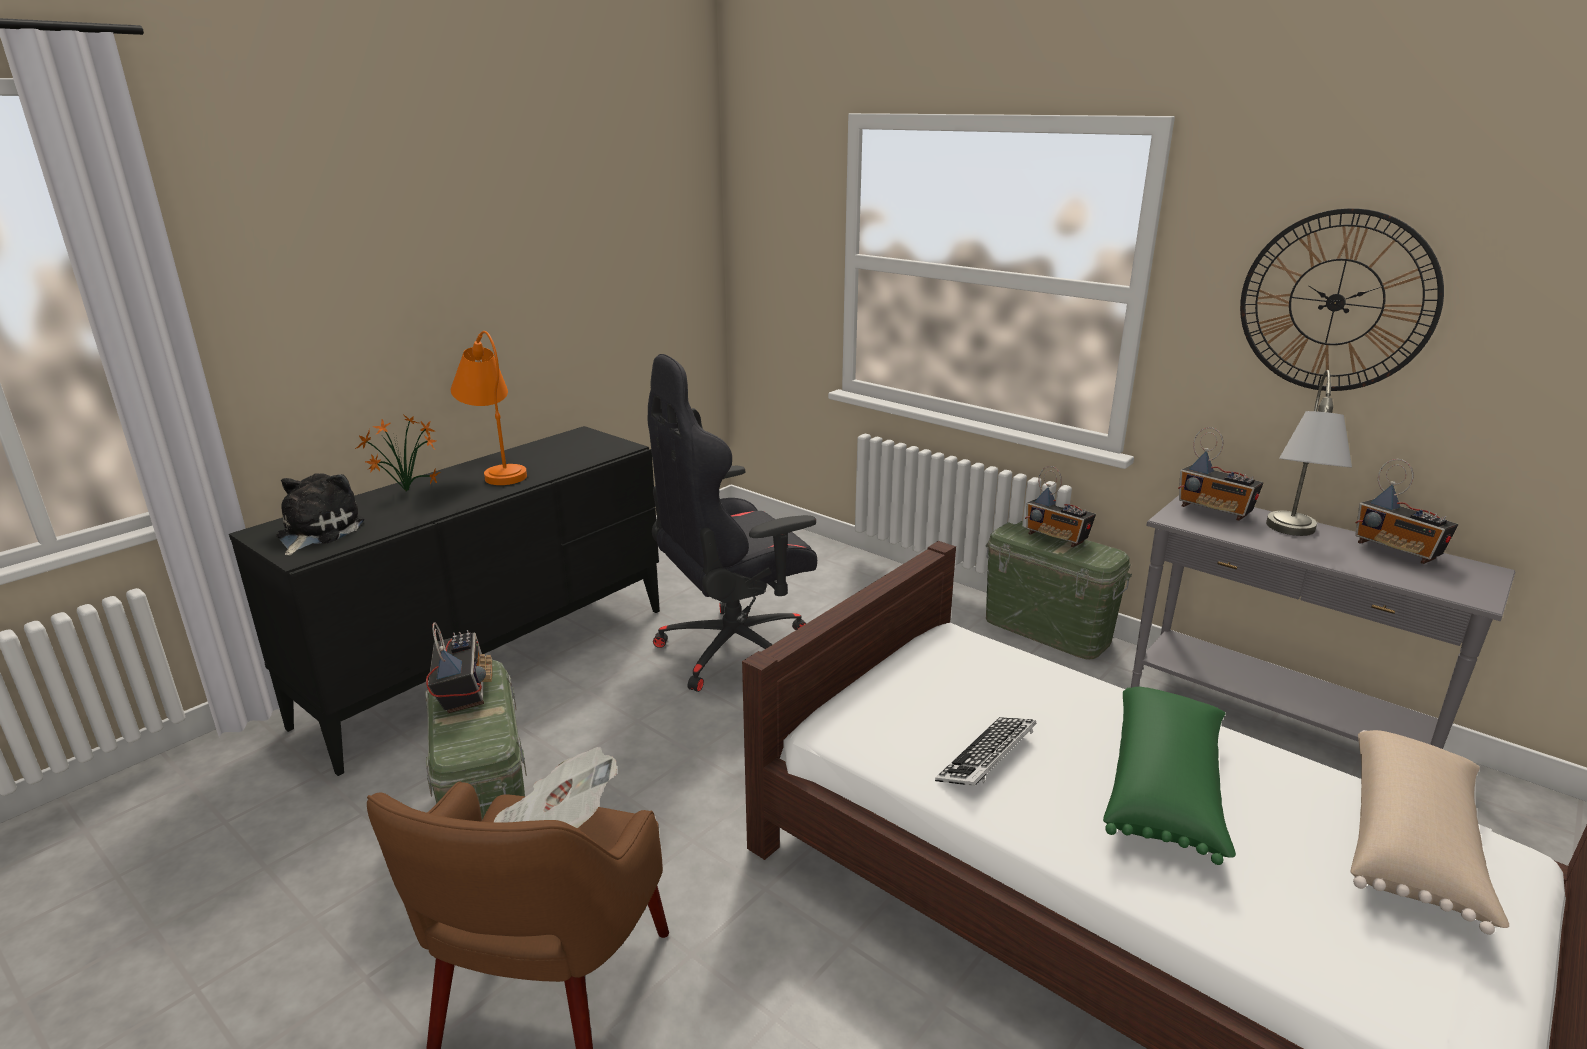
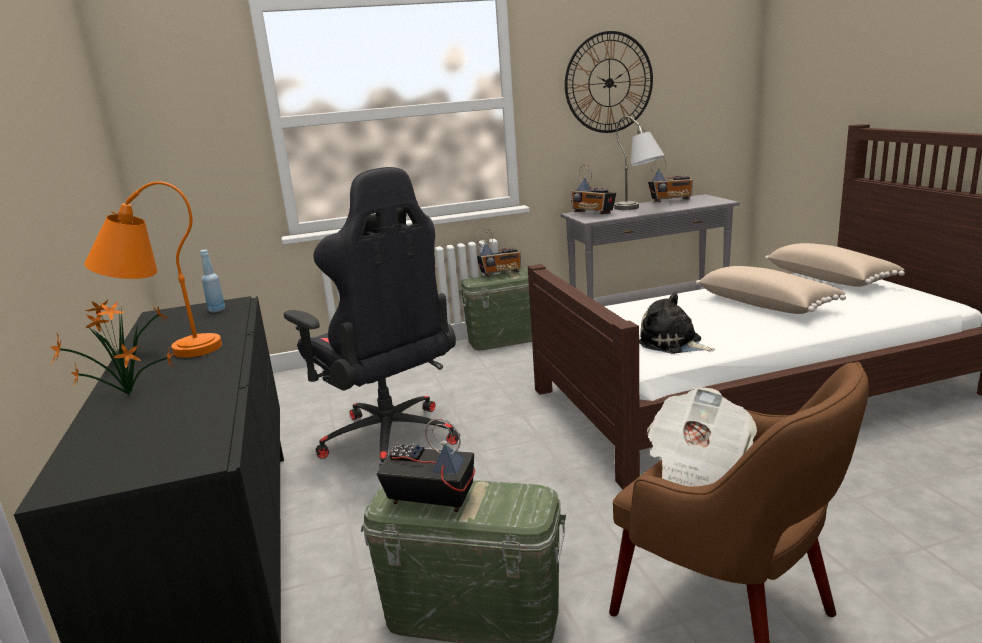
camera: 55 degrees left, 5 degrees down
(316, 532) = (141, 448): plush toy -> plush toy (673, 343)
(601, 449) = (216, 310): none -> blue bottle
(735, 649) = (388, 438): black office chair -> black office chair turned 45 degrees counterclockwise
(987, 758) = (712, 331): keyboard -> none
(1166, 790) = (766, 304): green pillow -> beige pillow
(1214, 511) = (593, 213): radio -> radio turned 60 degrees clockwise

